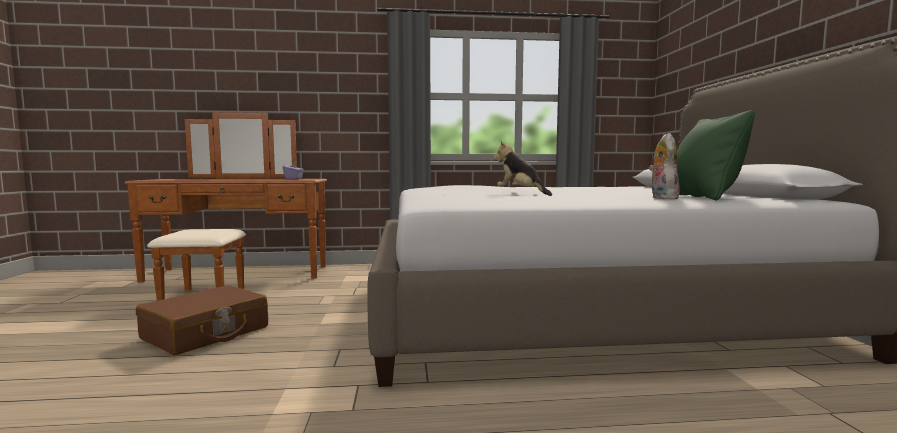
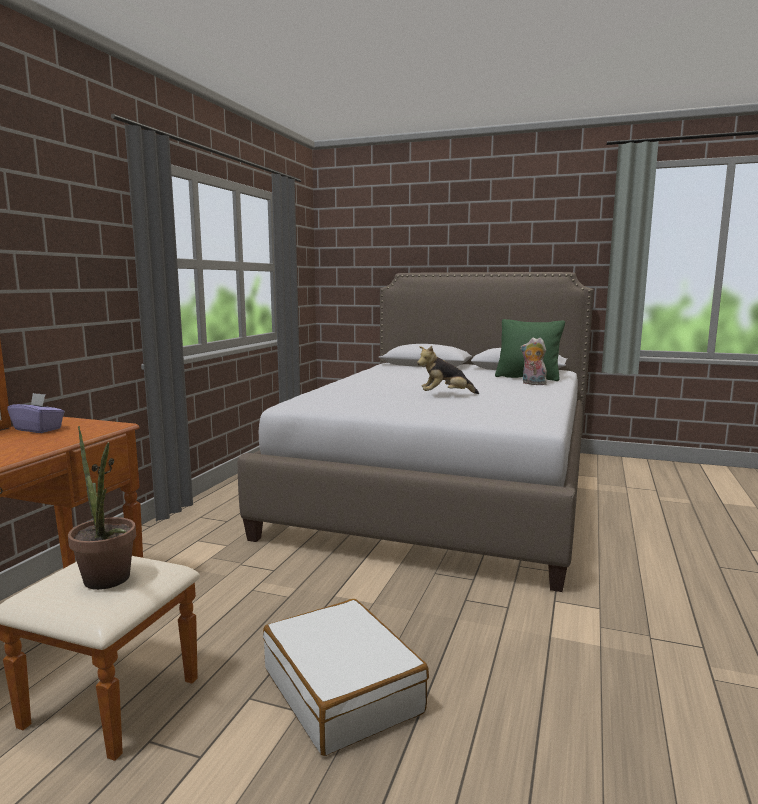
camera: 65 degrees left, 5 degrees up
(192, 232) = (109, 583): none -> potted plant
(206, 333) = (343, 690): brown suitcase -> white suitcase

